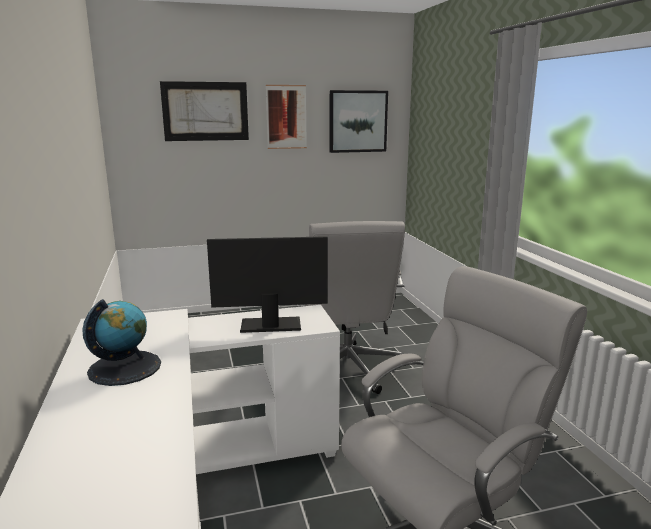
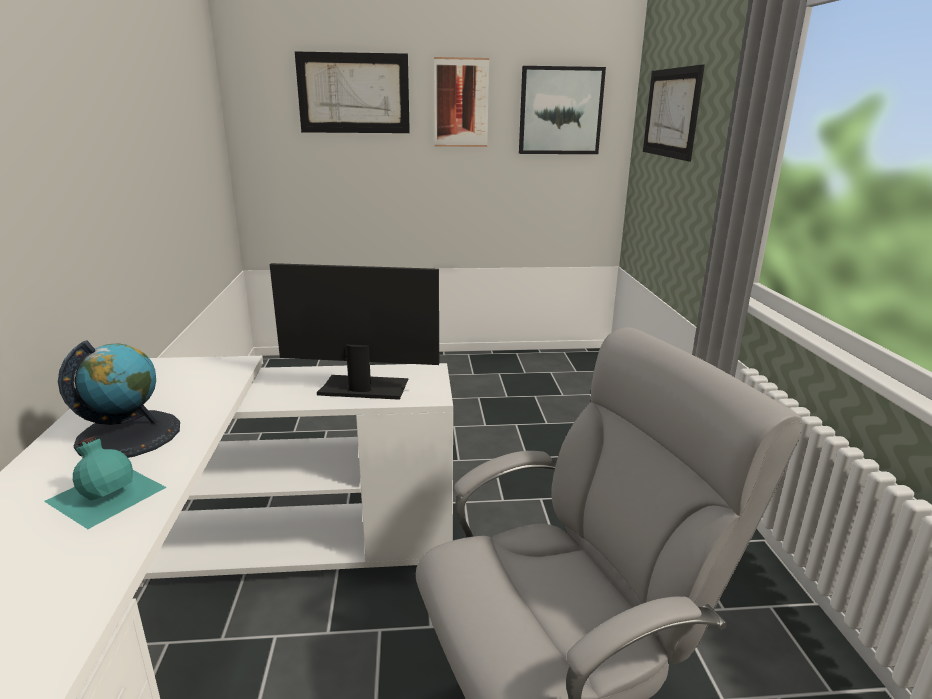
camera: 10 degrees right, 5 degrees up
(137, 404) = (107, 493): none -> turquoise bottle
(347, 368) = (505, 446): grey office chair -> none
(440, 123) = (671, 113): none -> picture

